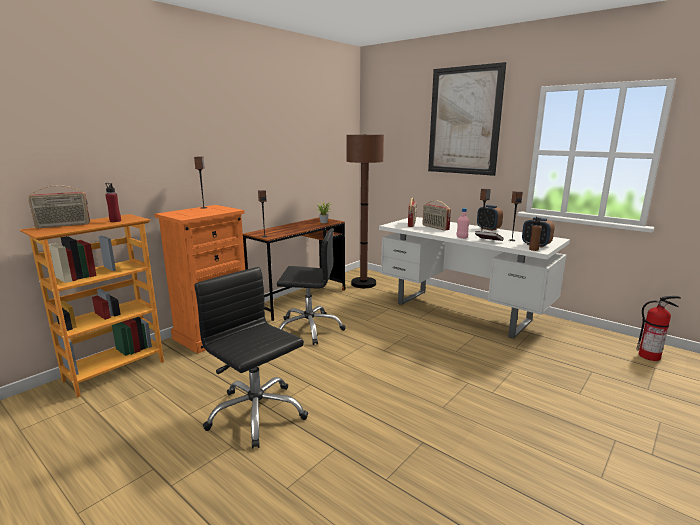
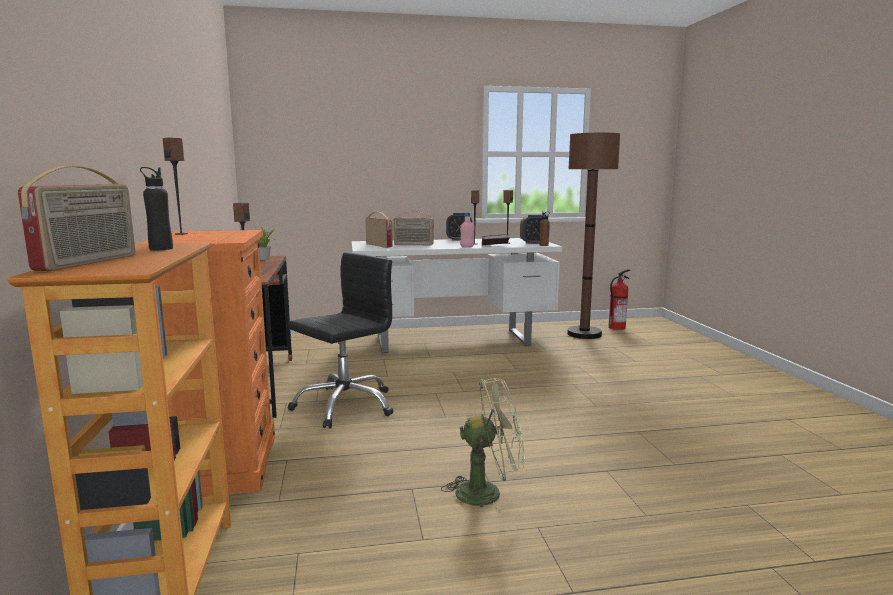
camera: 50 degrees left, 5 degrees down
(115, 221) = (161, 249): red bottle -> black bottle
(256, 413) = (488, 492): black office chair -> green fan
(363, 284) = (298, 348): brown floor lamp -> brown floor lamp (584, 334)
(464, 121) = (400, 119): picture -> none

